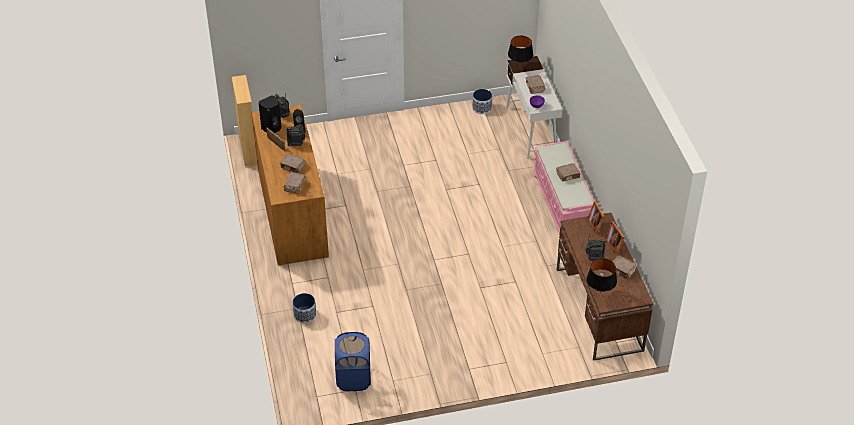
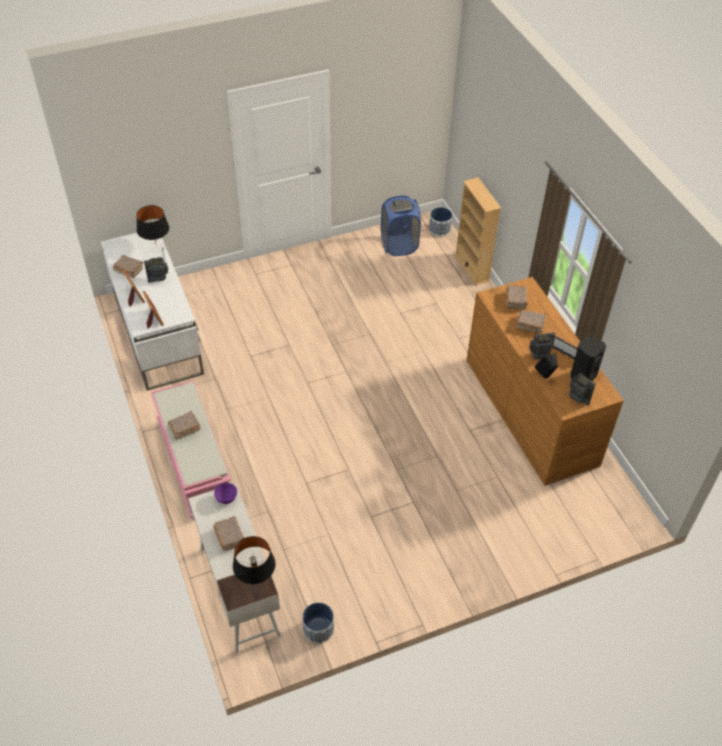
camera: 170 degrees right, 5 degrees up
(249, 153) = (628, 496): beige bookcase -> beige bookcase (472, 267)
(305, 315) = (467, 297): planter -> planter (439, 229)
(599, 310) = (158, 334): brown desk -> white desk

